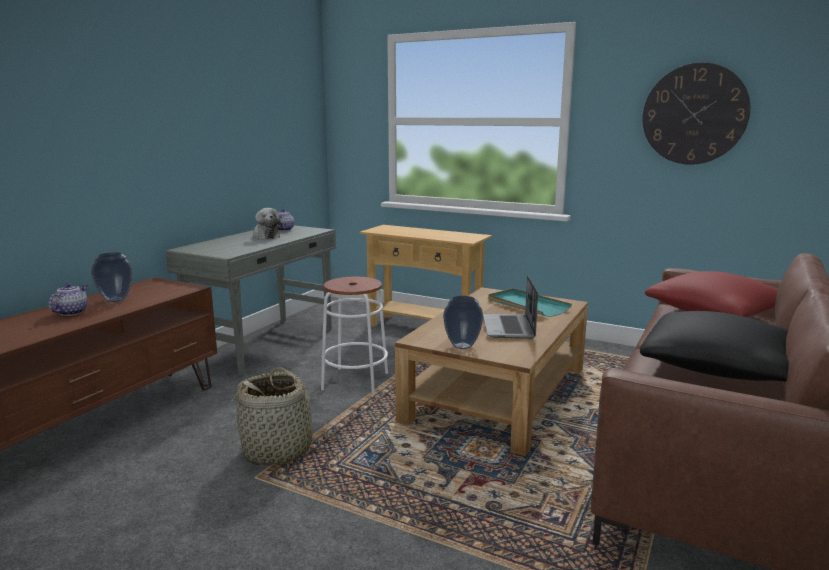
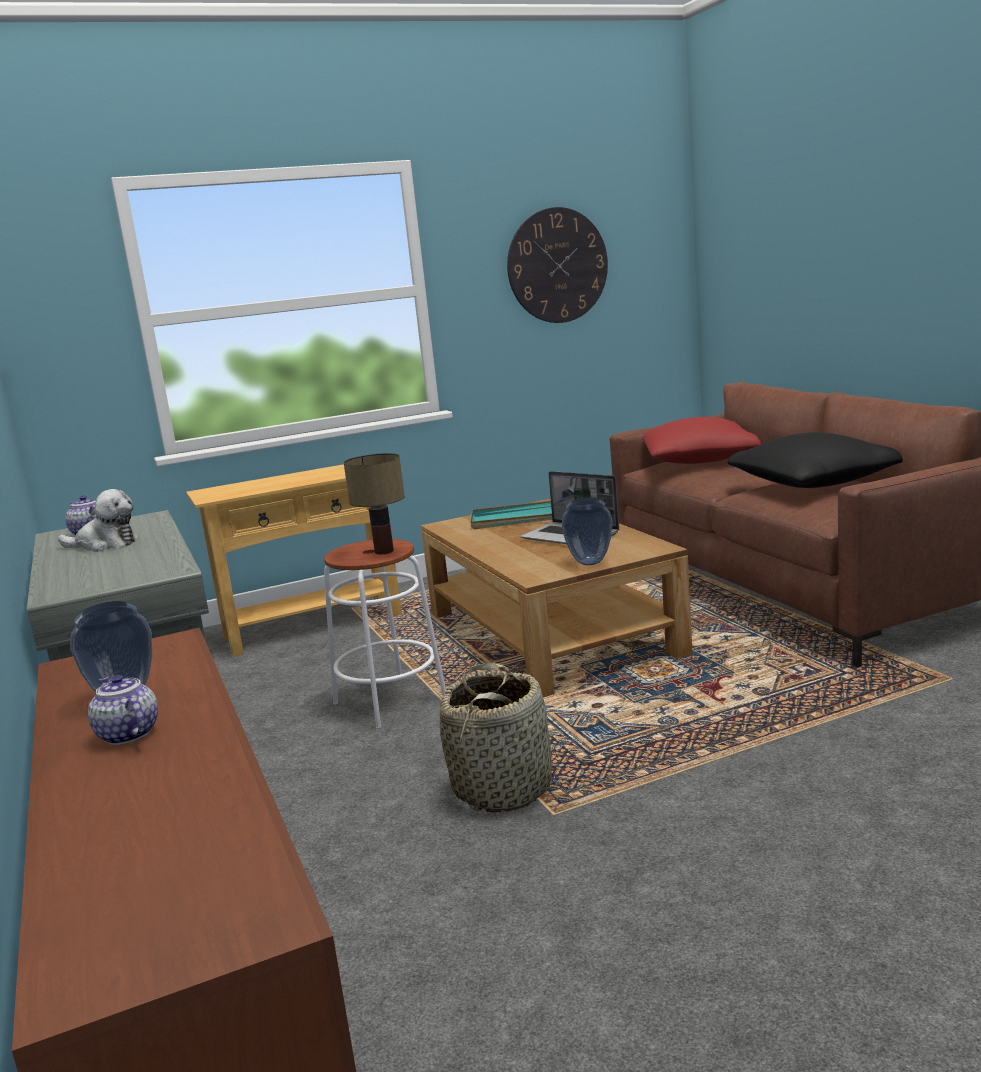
camera: 50 degrees left, 0 degrees up
(354, 286) = (383, 551): none -> table lamp

